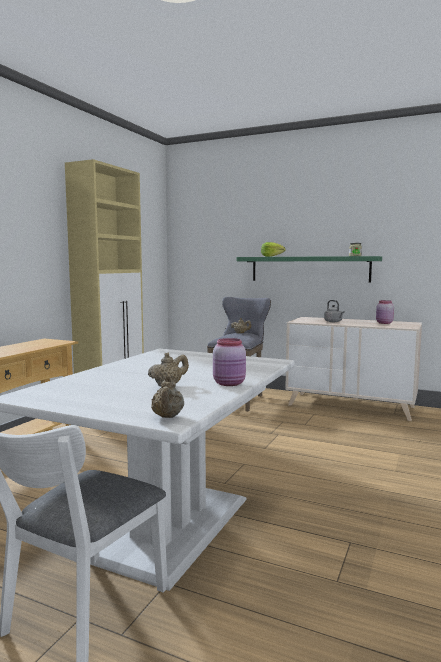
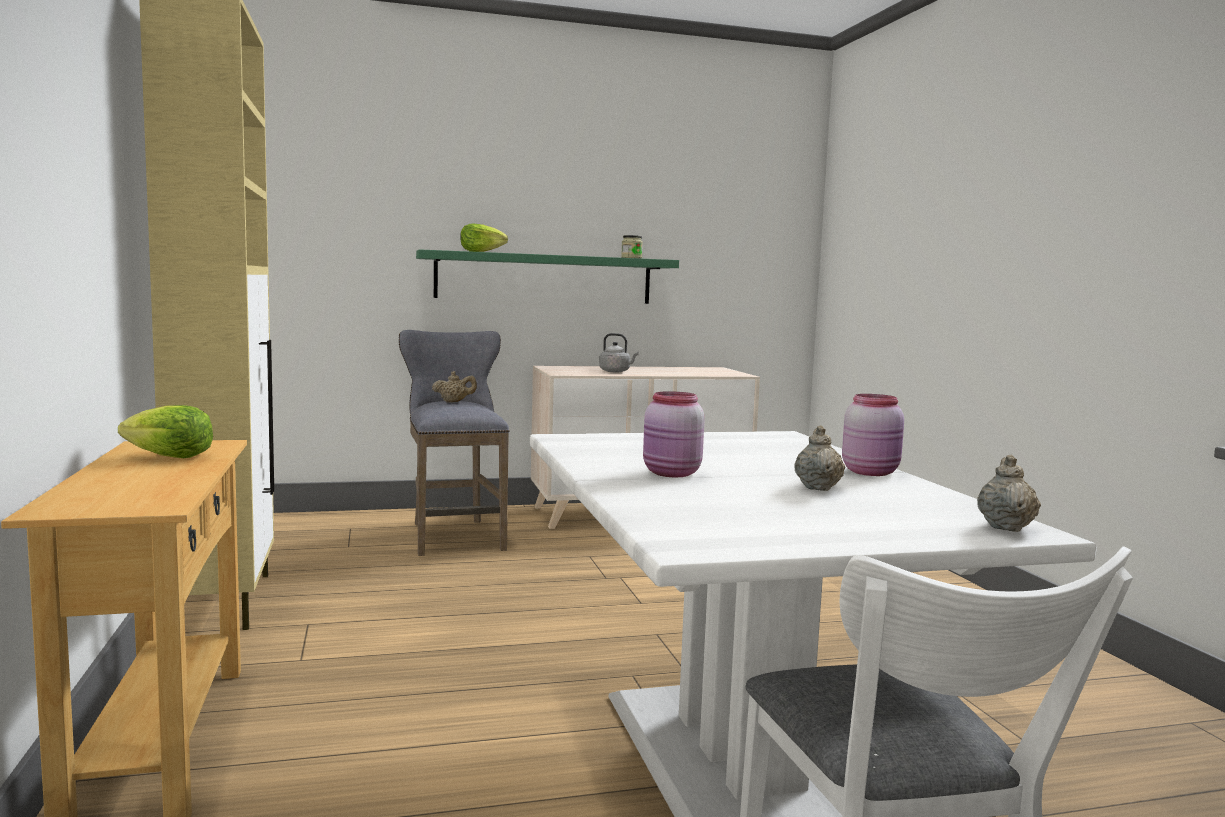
camera: 40 degrees left, 0 degrees up
(34, 345) = (169, 457): none -> lettuce
(167, 417) = (1005, 527): beige teapot -> beige teapot turned 120 degrees counterclockwise
(384, 323) = (687, 370): pink jar -> pink jar (672, 473)

